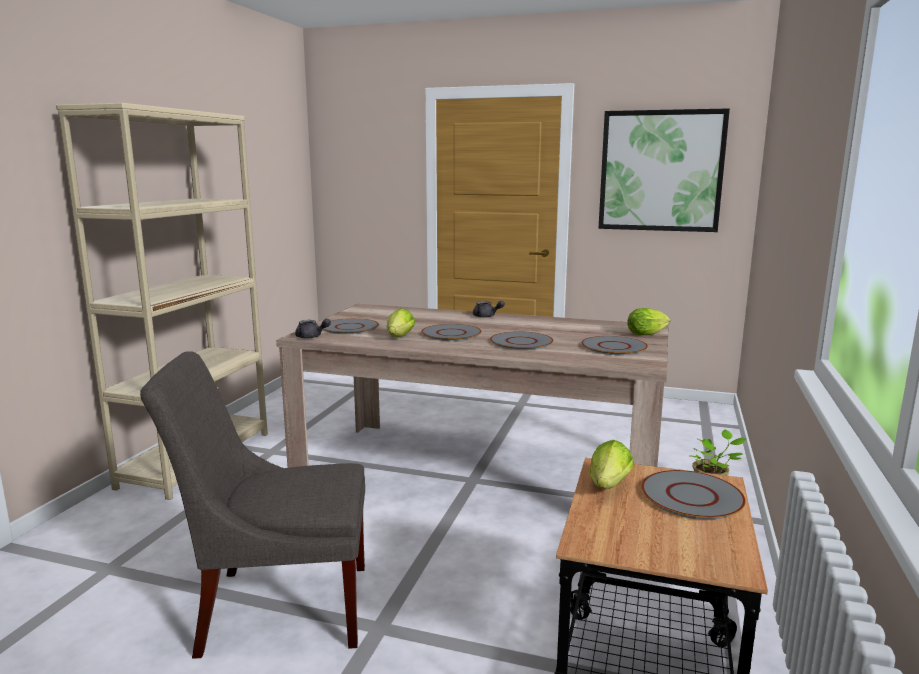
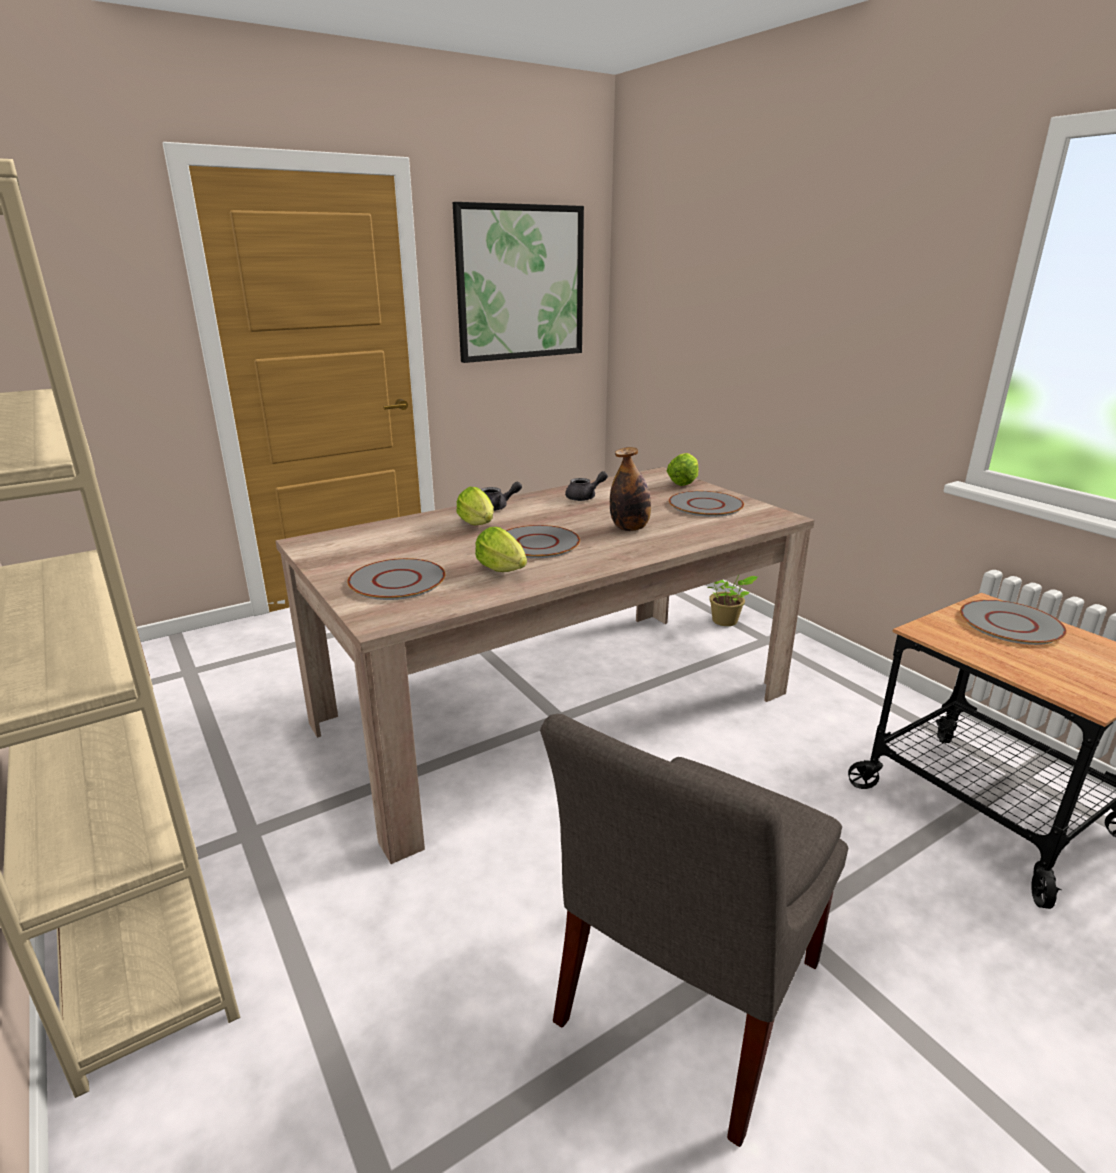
camera: 50 degrees left, 10 degrees up
(311, 337) = (397, 616): grey teapot -> grey teapot (585, 497)
(521, 342) = (629, 528): grey plate -> bottle
(608, 487) = (972, 646): lettuce -> lettuce (478, 525)

